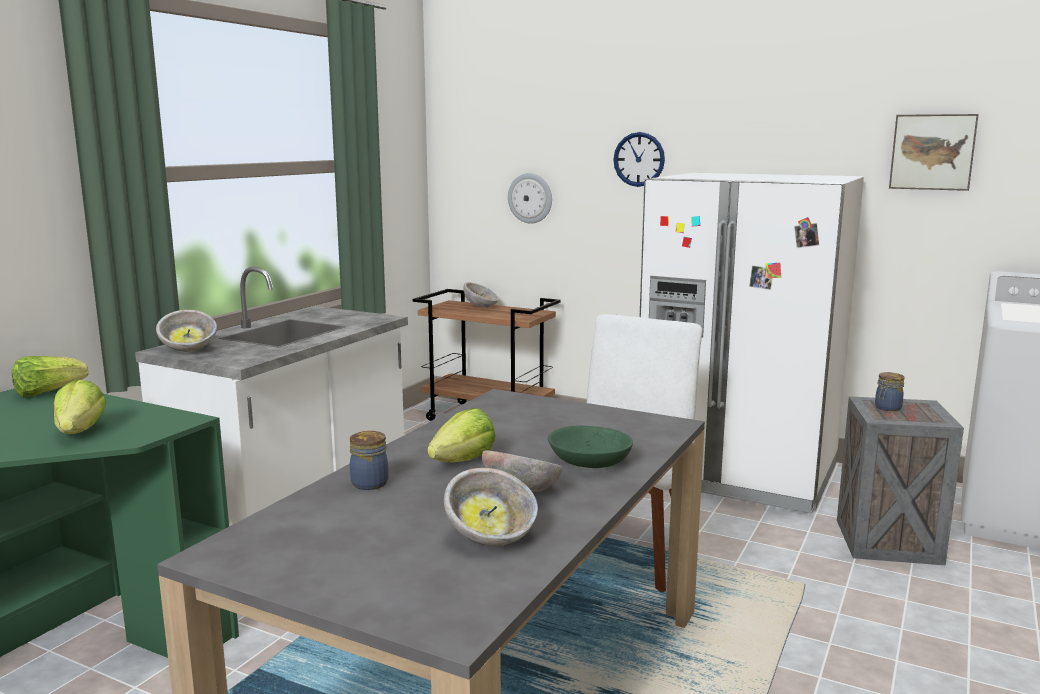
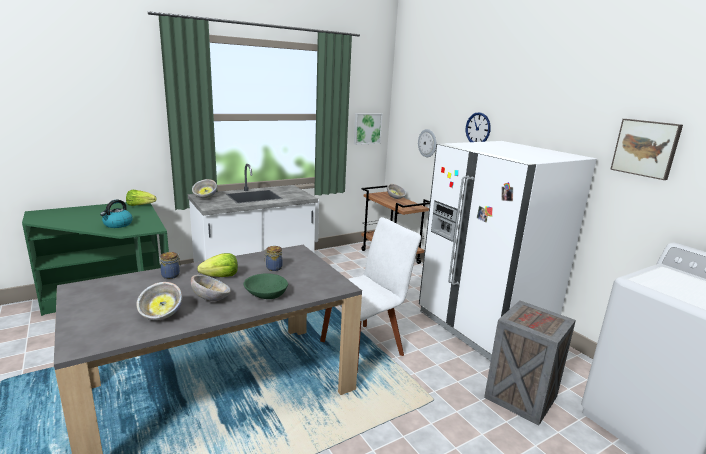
camera: 30 degrees right, 5 degrees up
(80, 432) = (117, 225): lettuce -> kettle
(400, 185) = (367, 128): none -> picture
(887, 408) = (529, 314): jar -> jar (273, 268)

